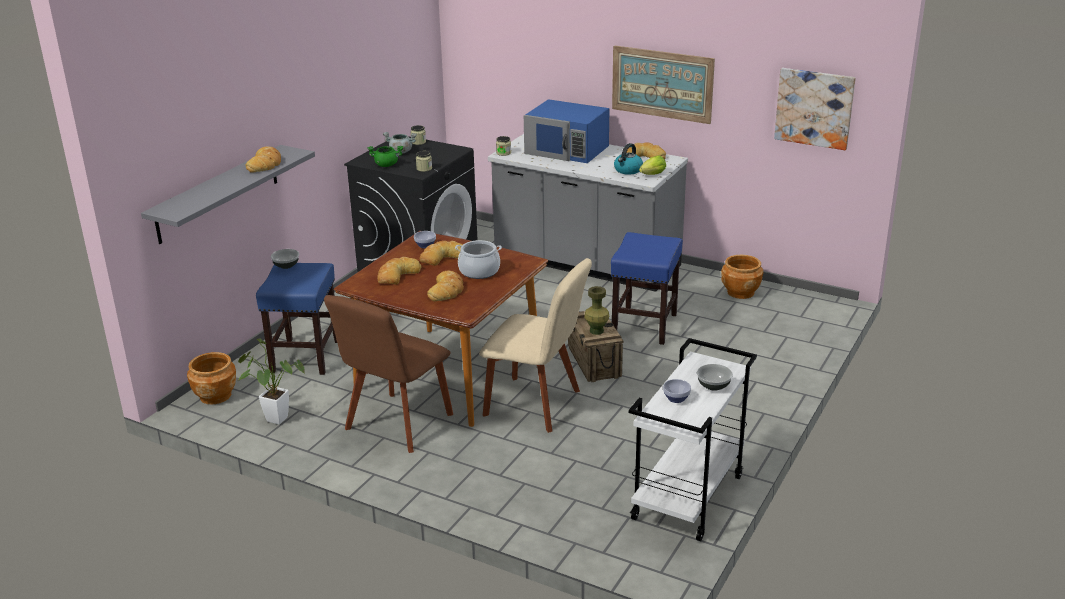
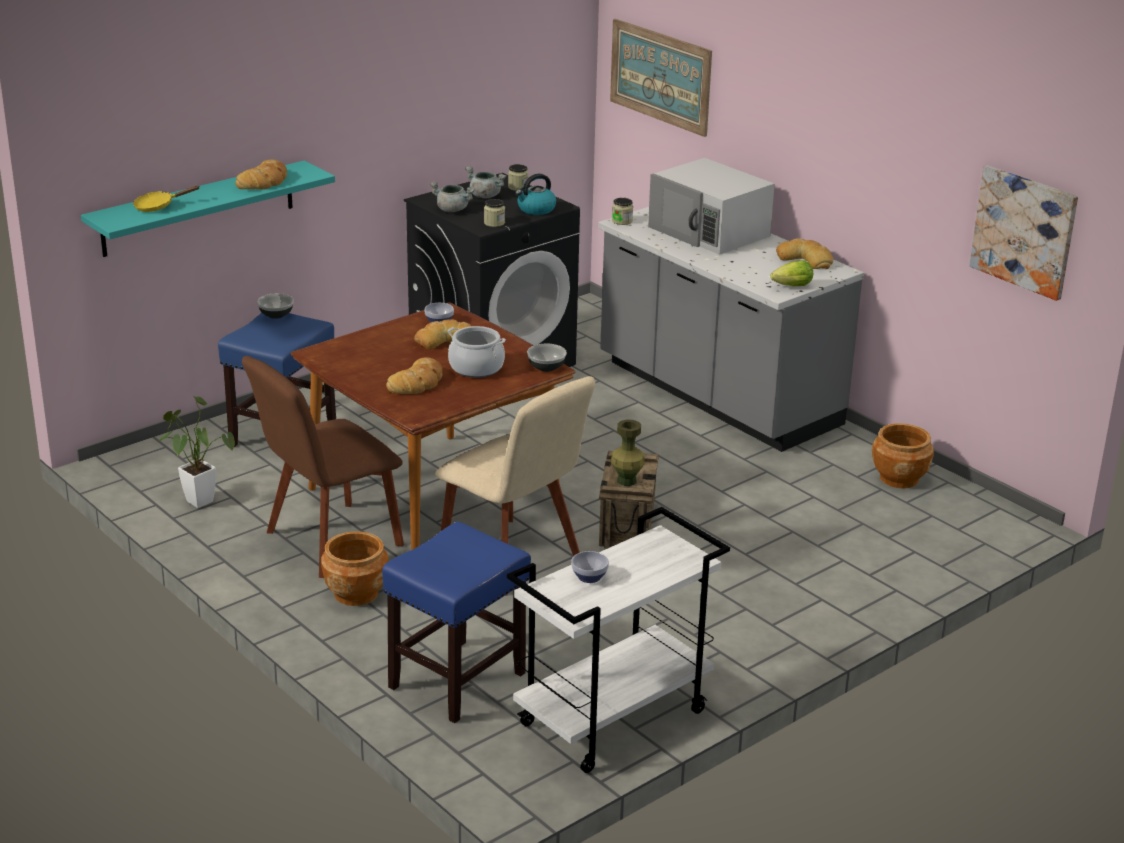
camera: 20 degrees right, 0 degrees up
(199, 196) = (158, 206): none -> yellow frying pan
(215, 395) = (151, 458): brown planter -> brown planter (356, 593)
(218, 194) = (198, 208): grey shelf -> turquoise shelf
(386, 165) = (453, 210): green cooking pot -> grey cooking pot
(397, 275) = (375, 351): bread -> none
(567, 149) = (709, 231): blue microwave -> white microwave
(628, 170) = (764, 274): kettle -> kettle (536, 209)
(644, 325) = (730, 492): blue stool -> blue stool (458, 679)
(662, 84) = (843, 161): picture -> picture (660, 76)
(713, 386) = (650, 573): bowl -> bowl (546, 367)

